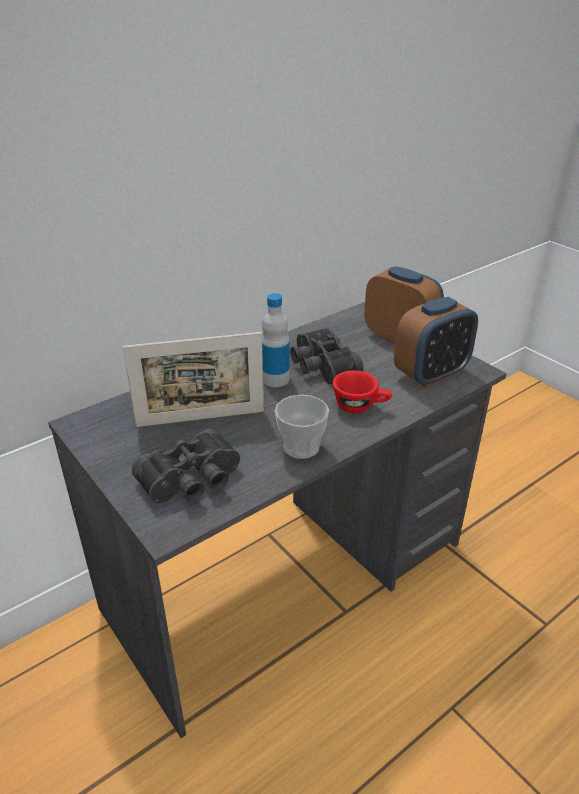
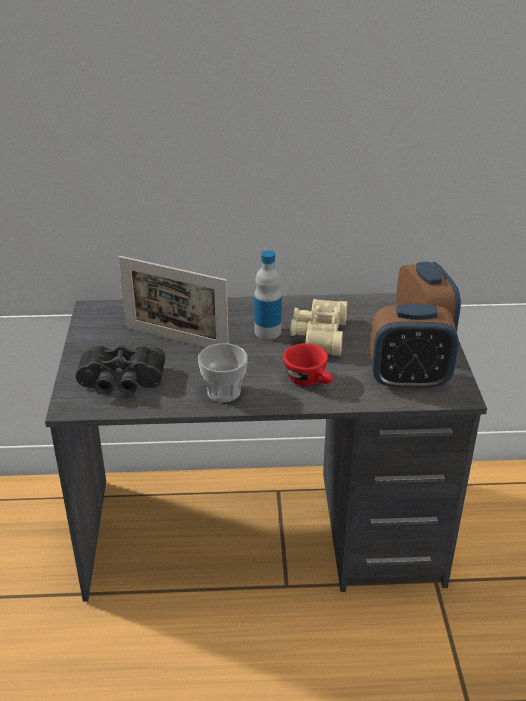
camera: 35 degrees right, 0 degrees up
(321, 366) = (317, 336): black binoculars -> beige binoculars

